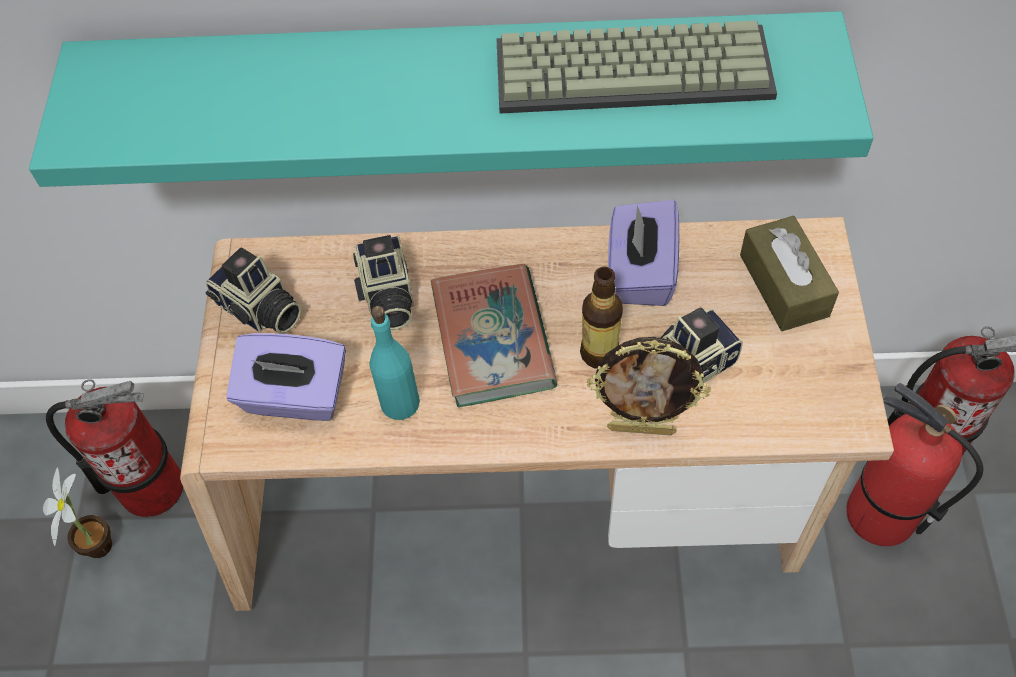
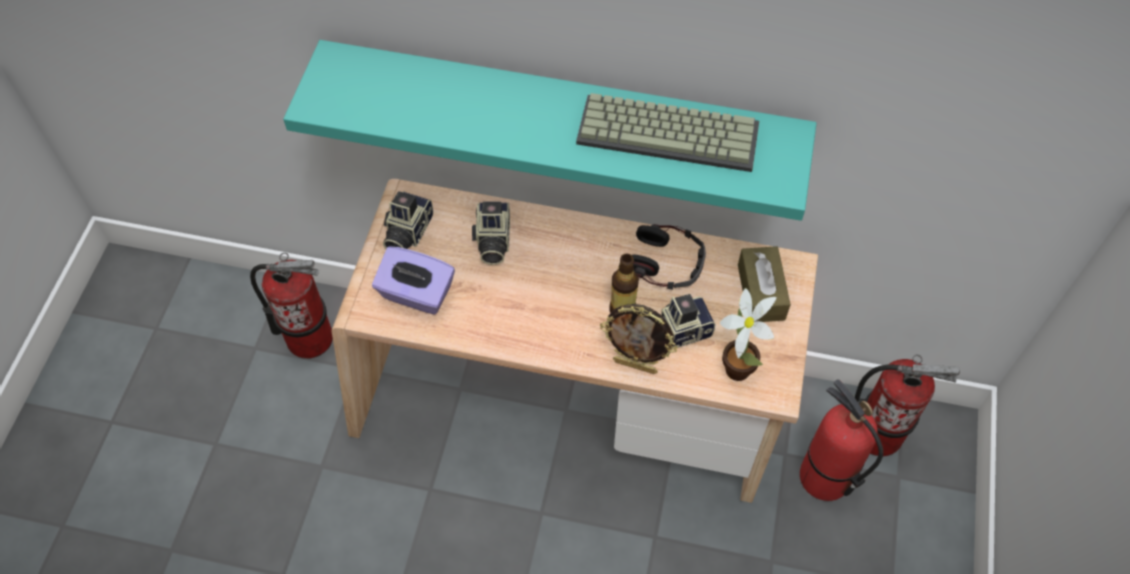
camera: 10 degrees right, 0 degrees up
(99, 541) = (266, 367): potted plant -> potted plant (738, 365)
(259, 310) = (406, 232): camera -> camera turned 60 degrees clockwise
(400, 402) = (483, 313): turquoise bottle -> none
(493, 340) = (554, 285): book -> none
(640, 272) = (666, 262): purple tissue box -> headphones

